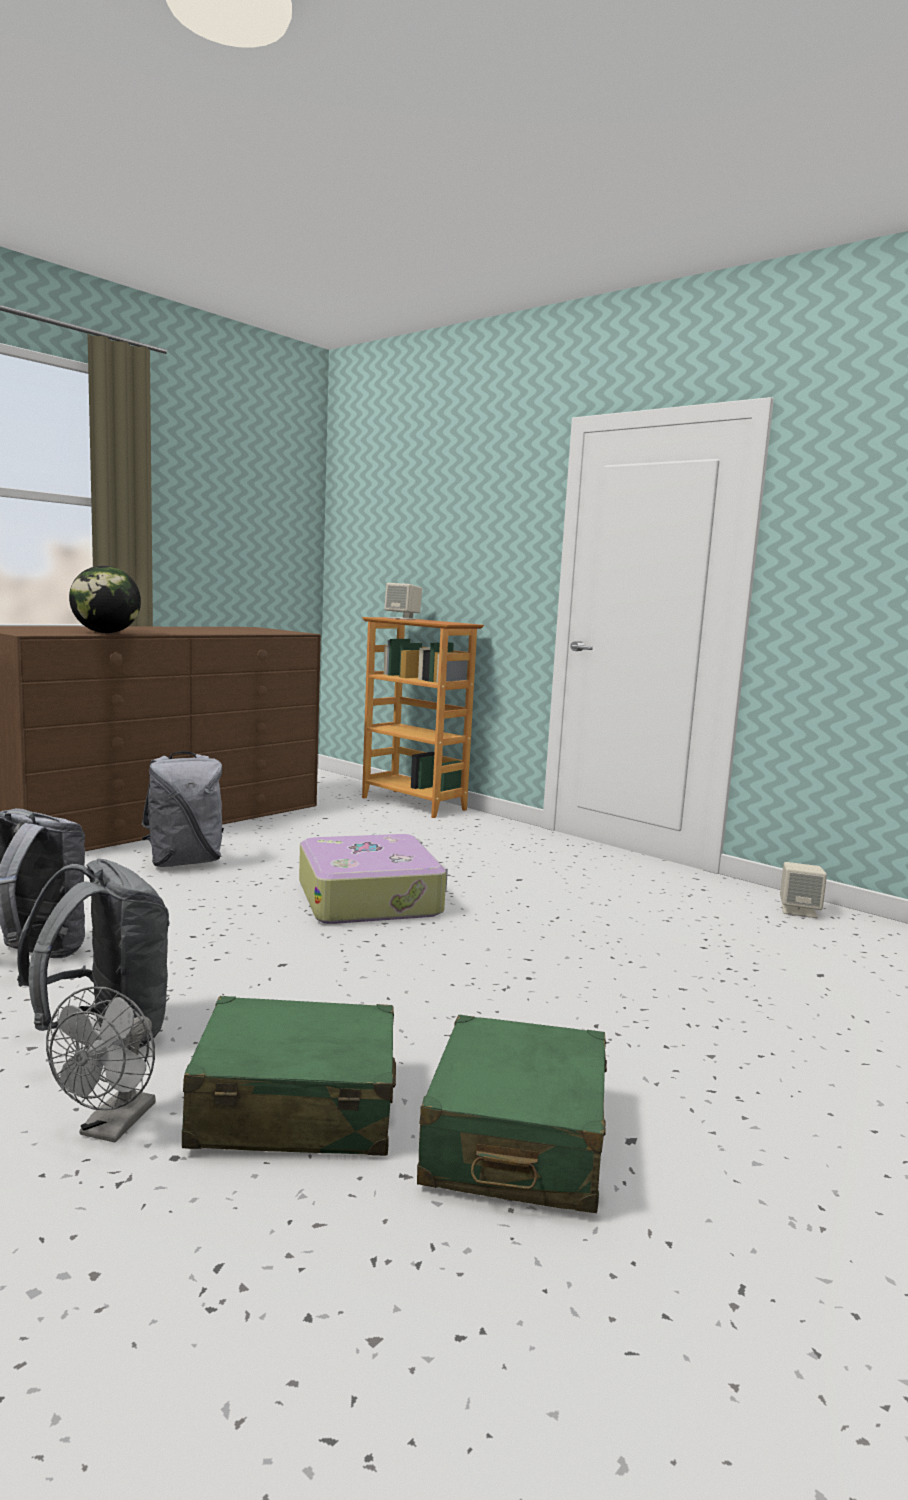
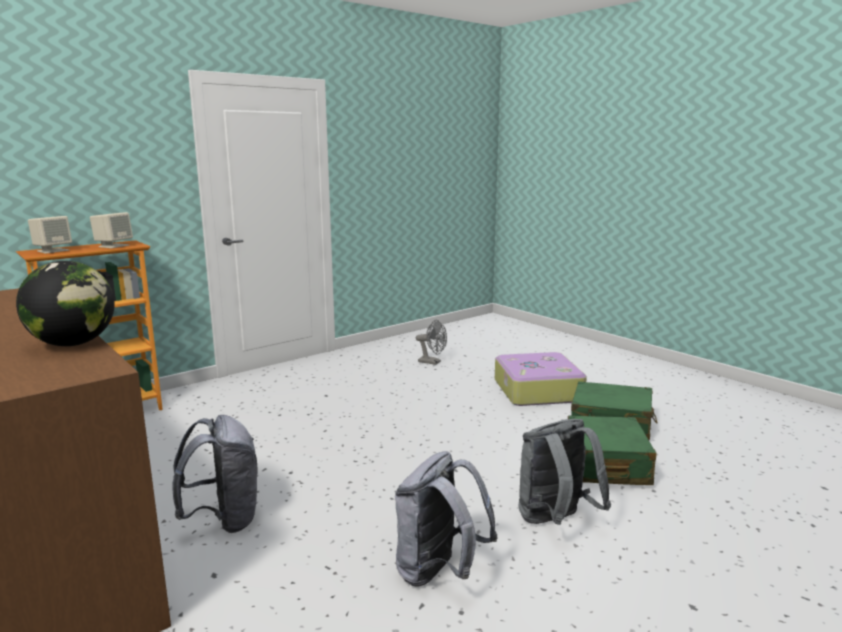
camera: 80 degrees left, 5 degrees up
(112, 1127) = (640, 508): grey fan -> grey fan (432, 362)
(370, 898) = (347, 440): suitcase -> suitcase (536, 390)
(799, 911) = (393, 345): beige speaker -> beige speaker (113, 246)

